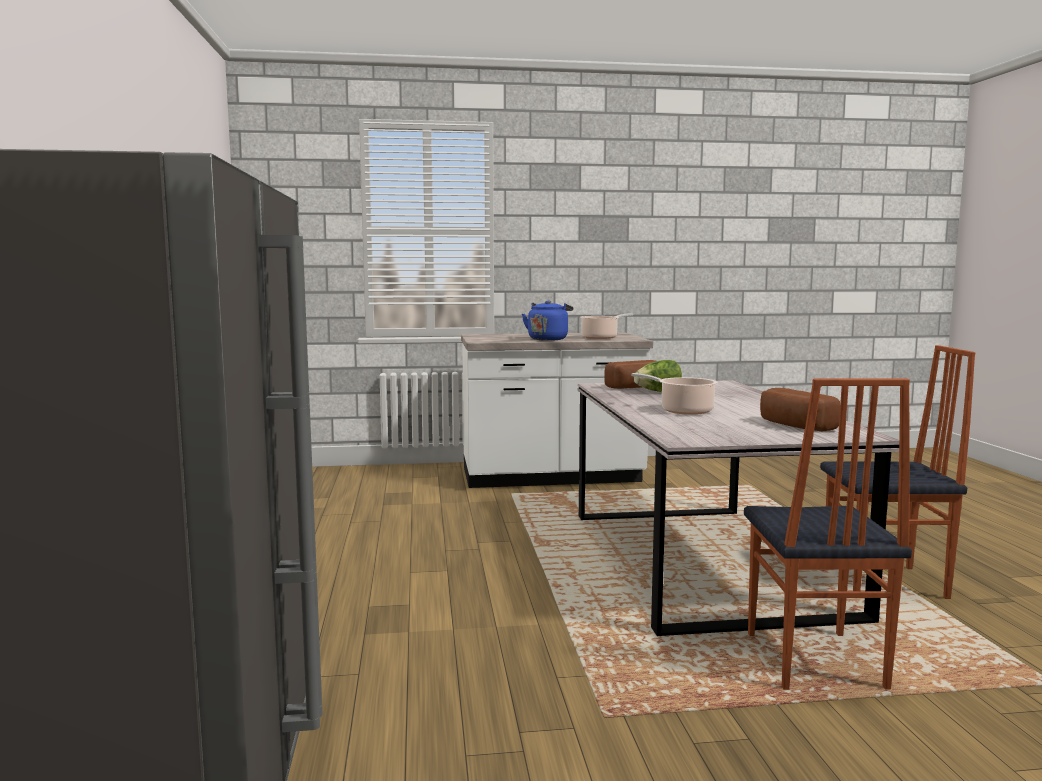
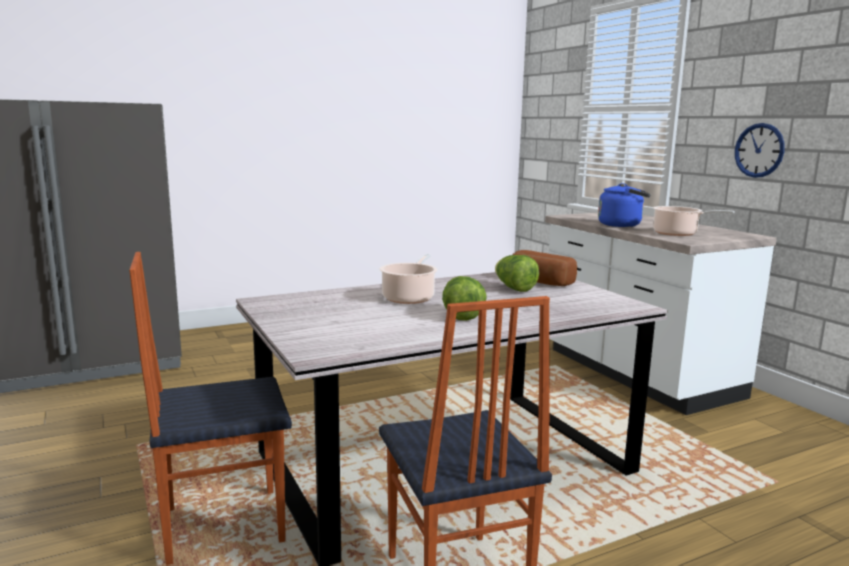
camera: 70 degrees right, 5 degrees up
(581, 268) = (759, 150): none -> wall clock
(747, 406) = (461, 315): none -> lettuce
(793, 426) = (352, 329): bread -> none

